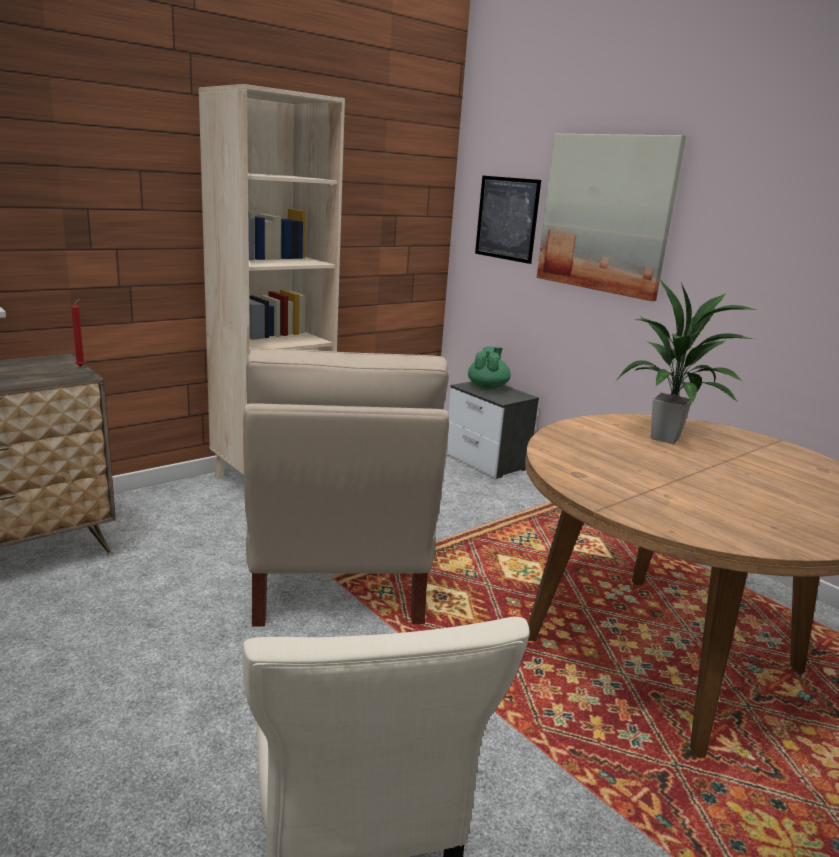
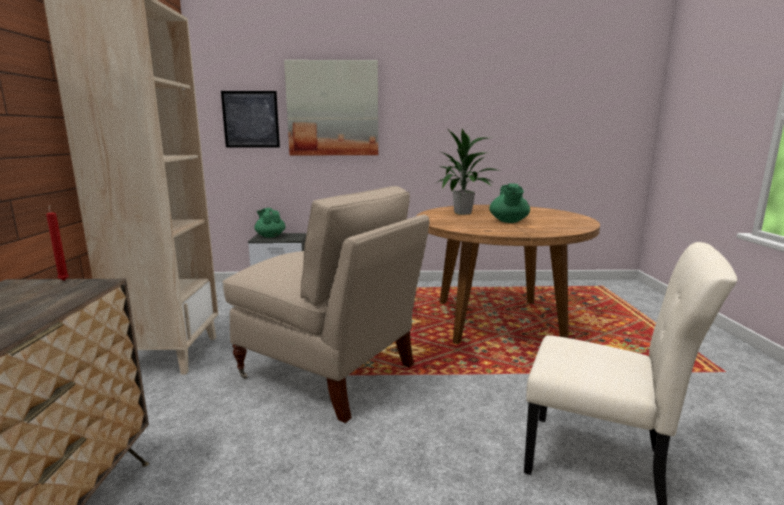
camera: 50 degrees left, 5 degrees down
(676, 478) = (508, 222): none -> green teapot

